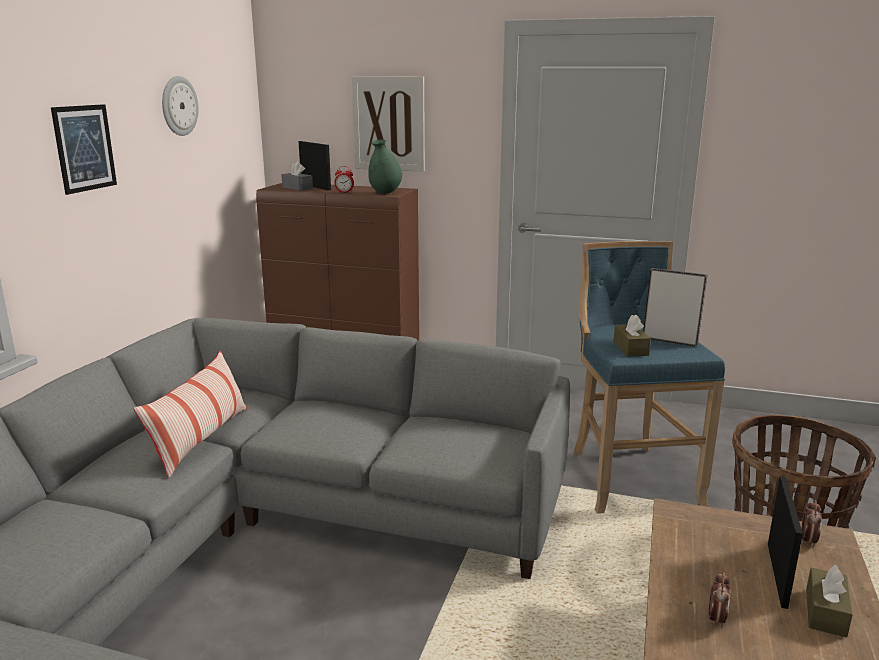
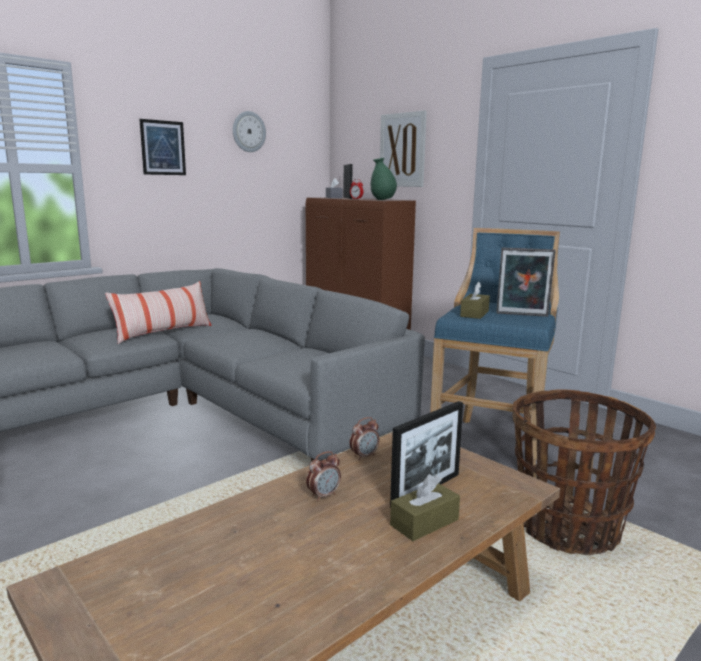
camera: 30 degrees right, 5 degrees down
(670, 340) = (522, 315): picture frame -> picture frame turned 135 degrees clockwise
(808, 541) = (497, 481): alarm clock -> alarm clock (364, 456)

